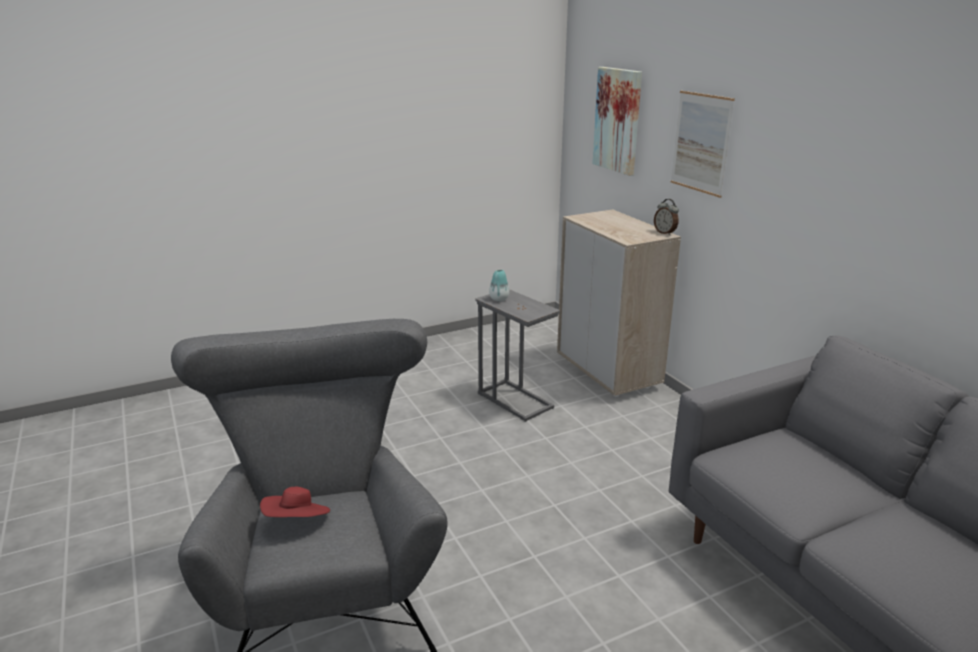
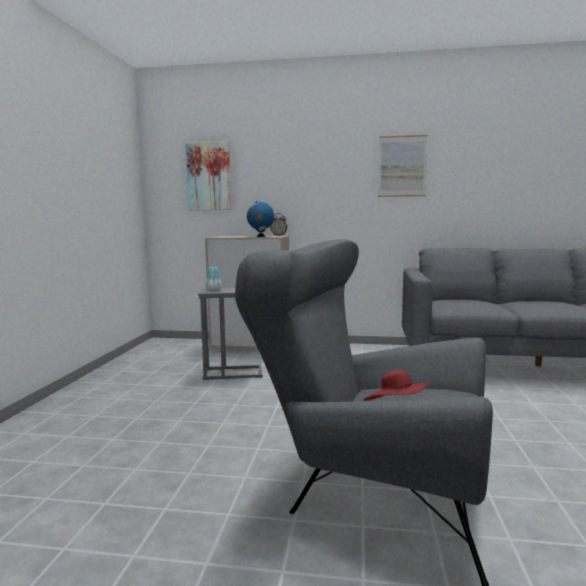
camera: 55 degrees left, 15 degrees down
(621, 233) = (260, 236): none -> globe
(701, 143) = (290, 176): picture -> picture (402, 166)

